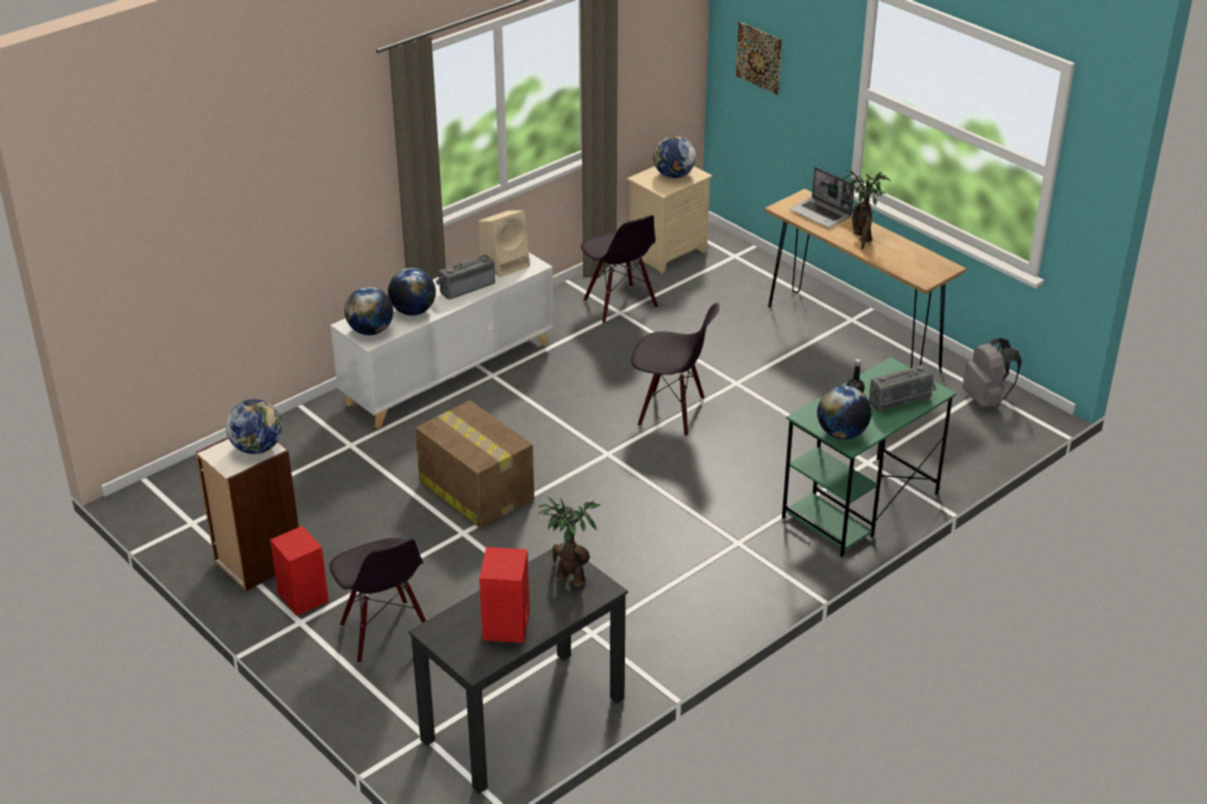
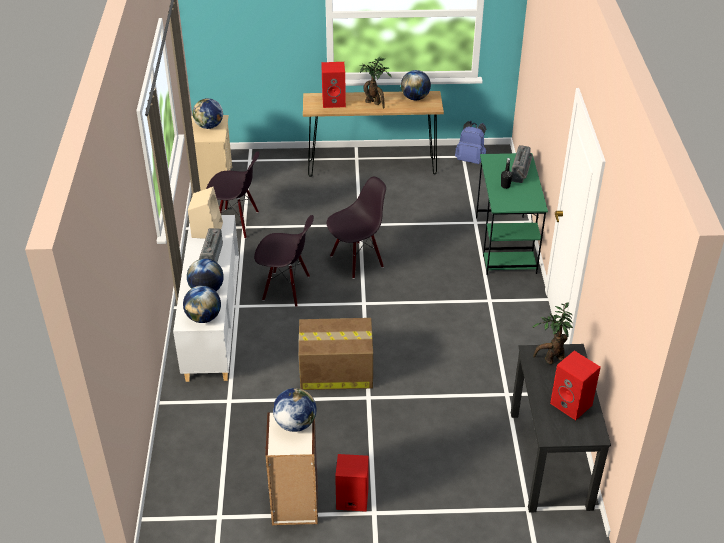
camera: 50 degrees left, 5 degrees up
(385, 632) = (422, 478): black chair -> black chair (286, 288)
(758, 58) = (233, 24): picture -> none
(821, 214) = (334, 101): laptop -> red speaker
(842, 434) = (526, 203): globe -> globe (415, 98)
(986, 400) = (471, 159): grey backpack -> blue backpack

